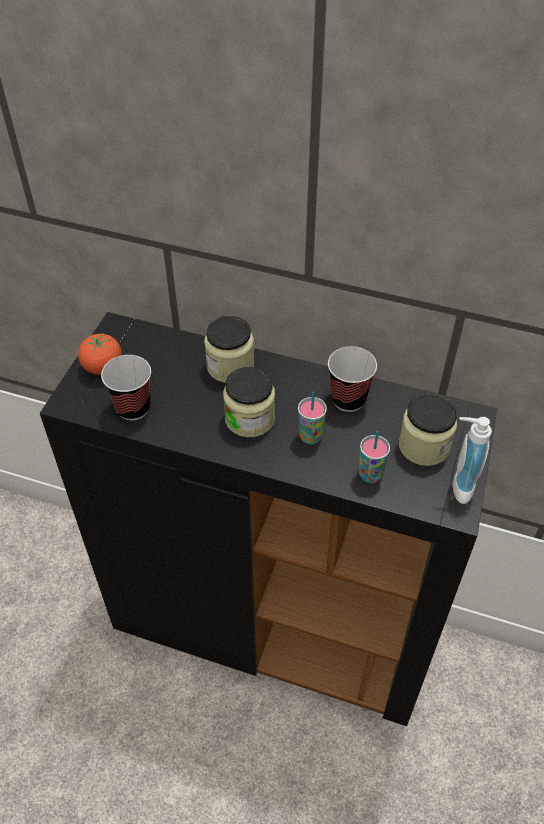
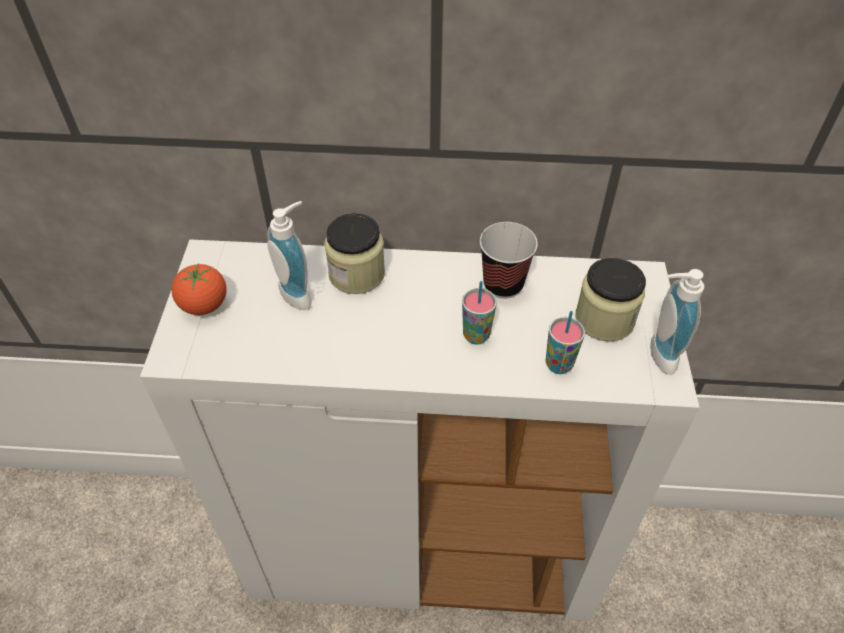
camera: 15 degrees left, 0 degrees up
(133, 408) = (256, 345): cup -> none
(180, 372) = (299, 293): none -> soap dispenser
(250, 418) = (399, 329): jar -> none
(274, 629) = (423, 553): black cabinet -> white cabinet

